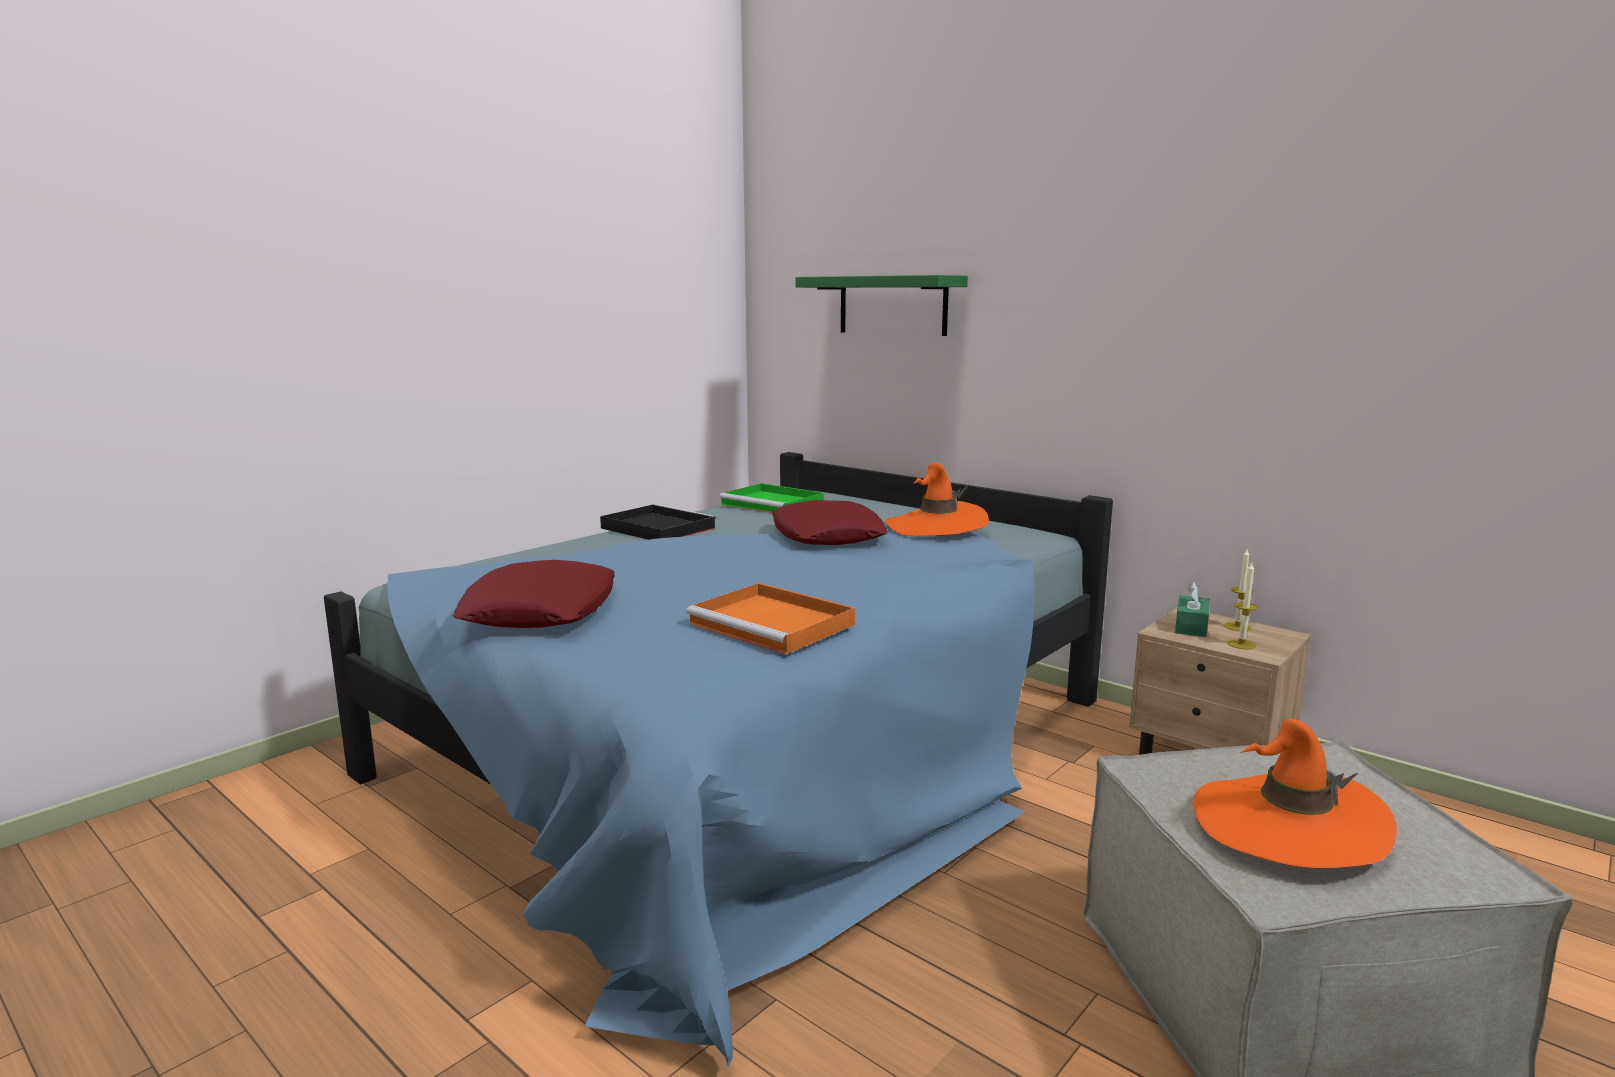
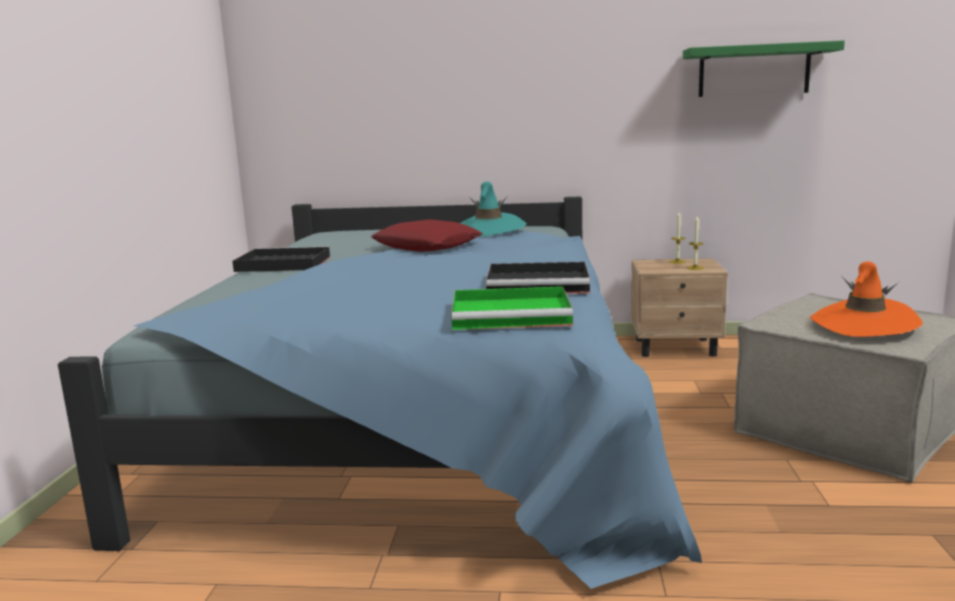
camera: 35 degrees left, 0 degrees up
(541, 611) = (358, 312): red pillow -> none
(774, 504) = (331, 239): green tray -> green tray (513, 314)
(774, 624) = (540, 284): orange tray -> black tray
(892, 305) = (385, 75): green shelf -> green shelf (754, 71)
(936, 526) = (489, 229): orange hat -> turquoise hat
(1191, 626) = (657, 266): green tissue box -> none

